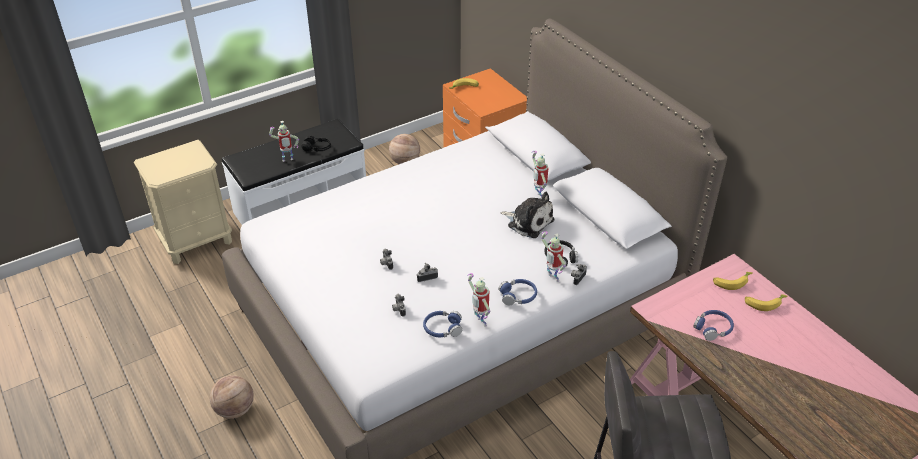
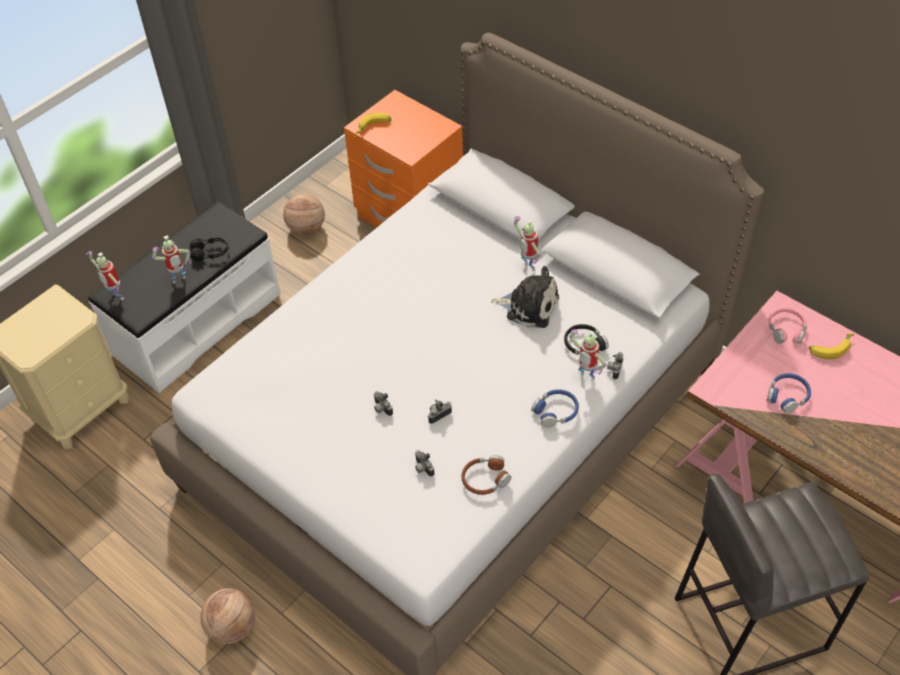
camera: 15 degrees left, 10 degrees up
(442, 328) = (485, 479): blue headphones -> brown headphones
(480, 322) = (525, 459): toy robot -> toy robot (116, 297)
(731, 282) = (786, 330): banana -> pink headphones

